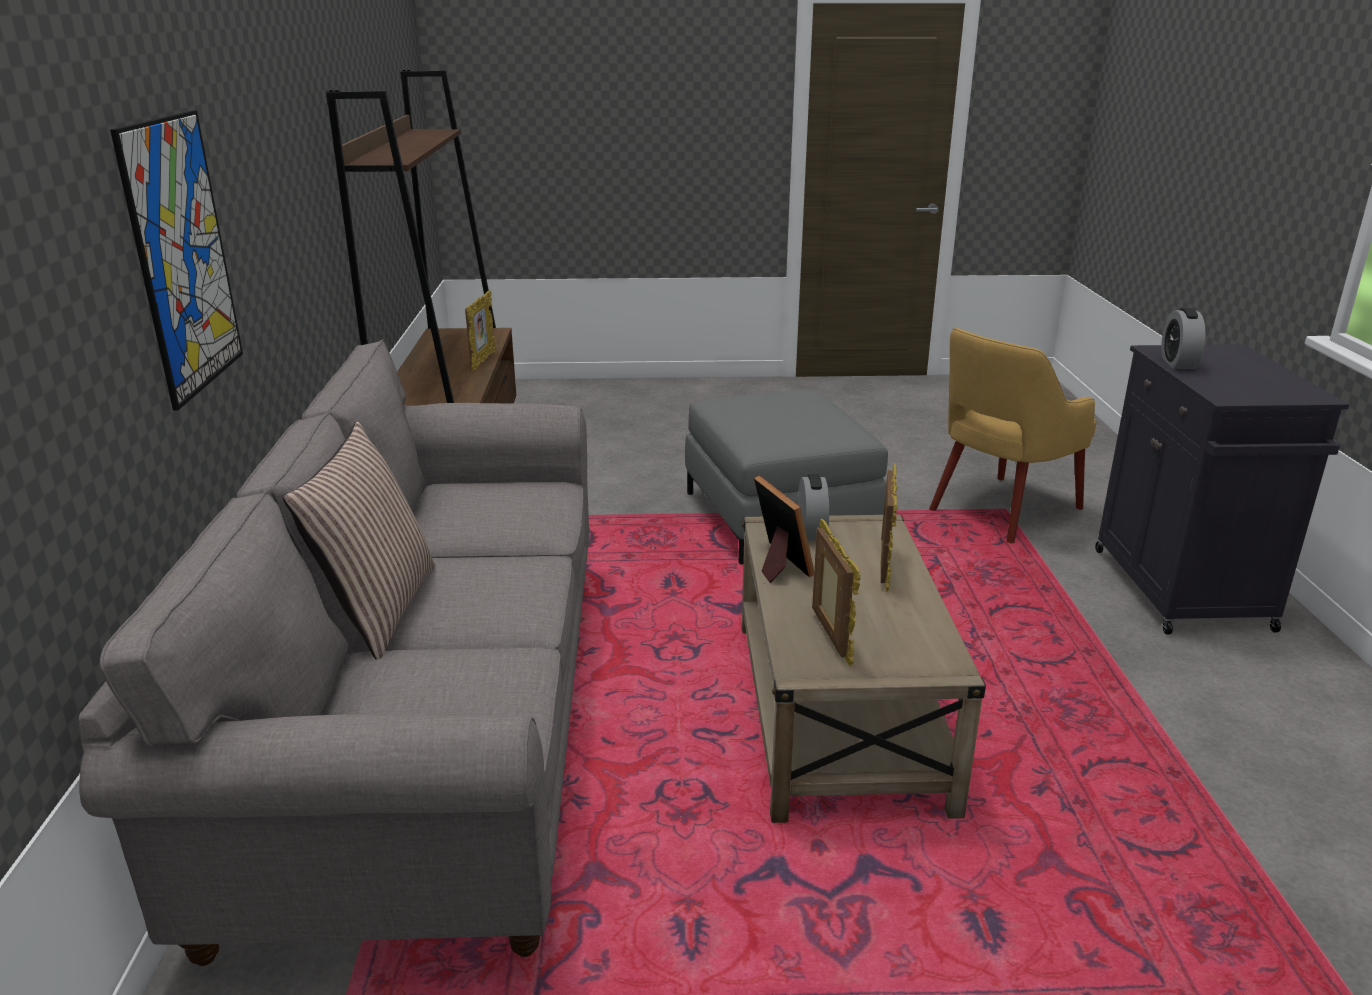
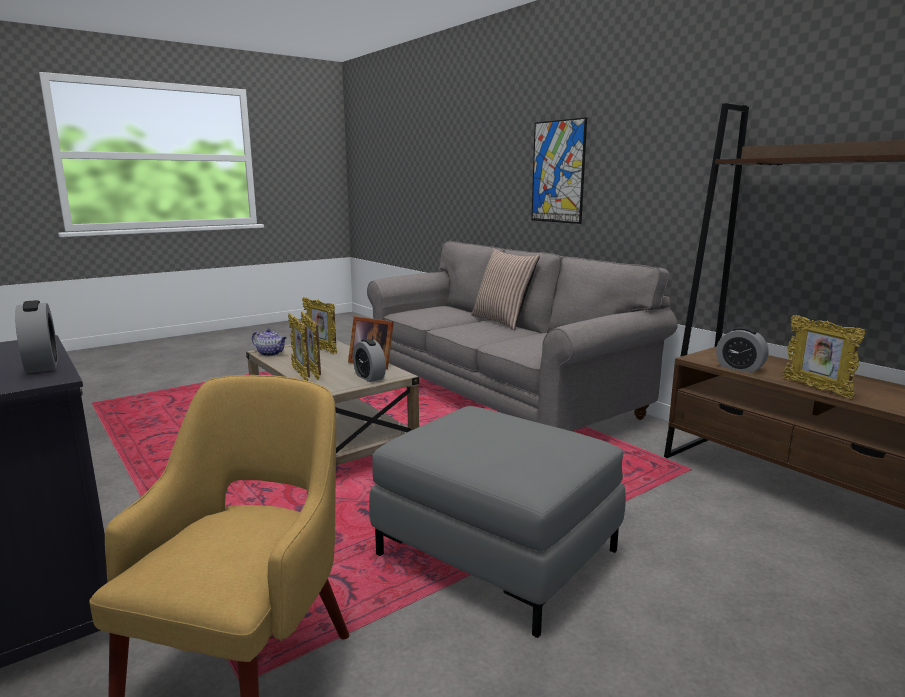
camera: 145 degrees right, 10 degrees down
(466, 387) = (739, 368): none -> alarm clock
(905, 568) = (301, 374): none -> picture frame
(935, 653) = (271, 354): none -> teapot

